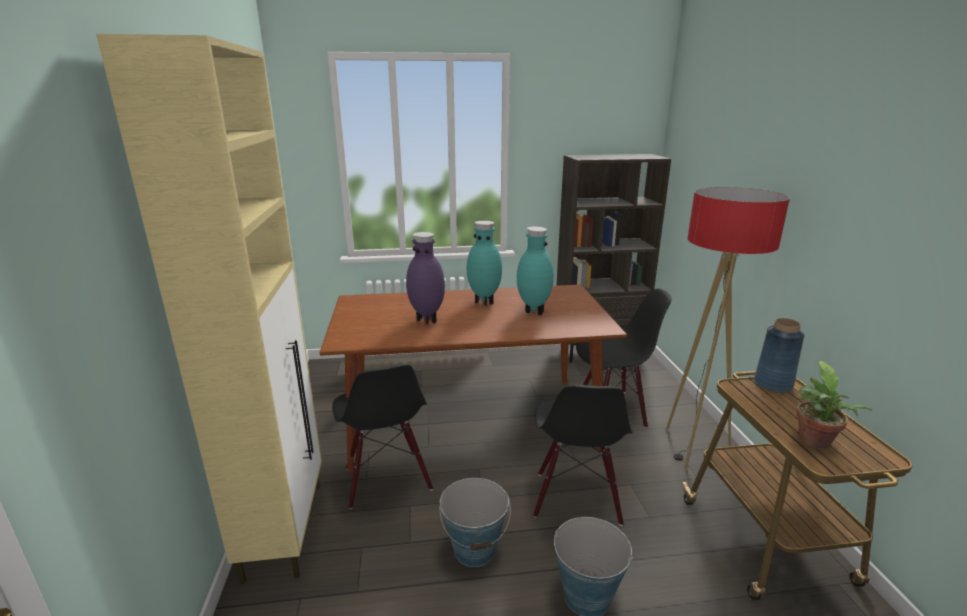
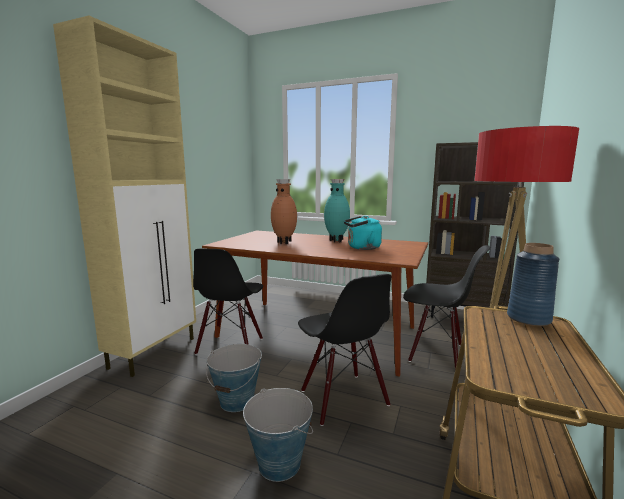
camera: 30 degrees right, 10 degrees down
(427, 319) = (285, 242): purple vase -> brown vase
(533, 311) = (362, 248): turquoise vase -> turquoise kettle
(576, 498) = (343, 398): black chair -> black chair turned 60 degrees counterclockwise
(815, 443) = (512, 364): potted plant -> none

